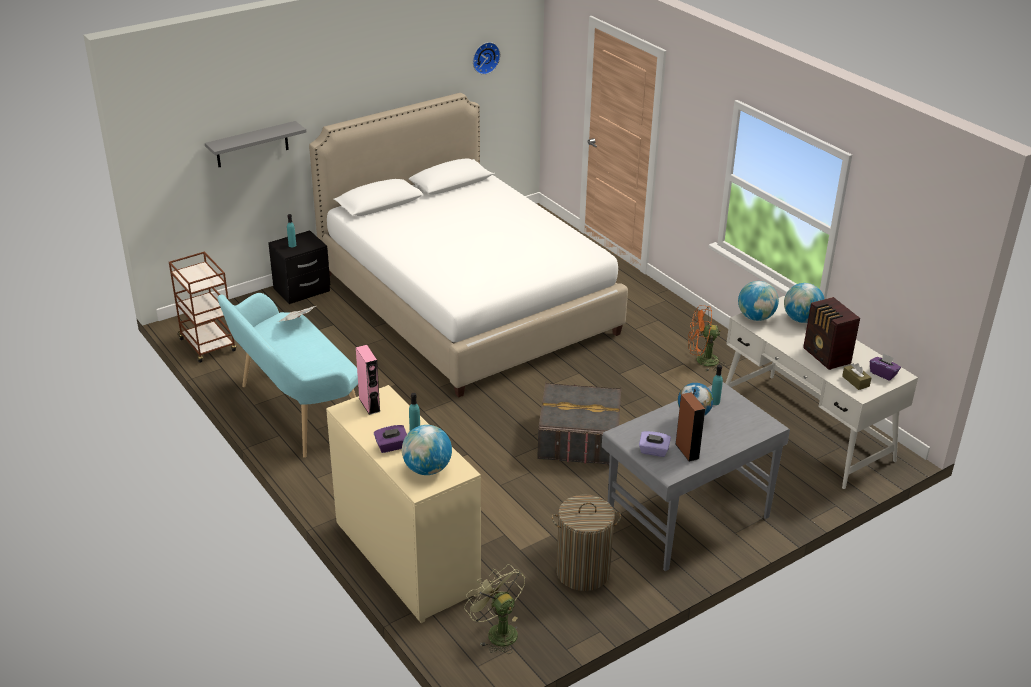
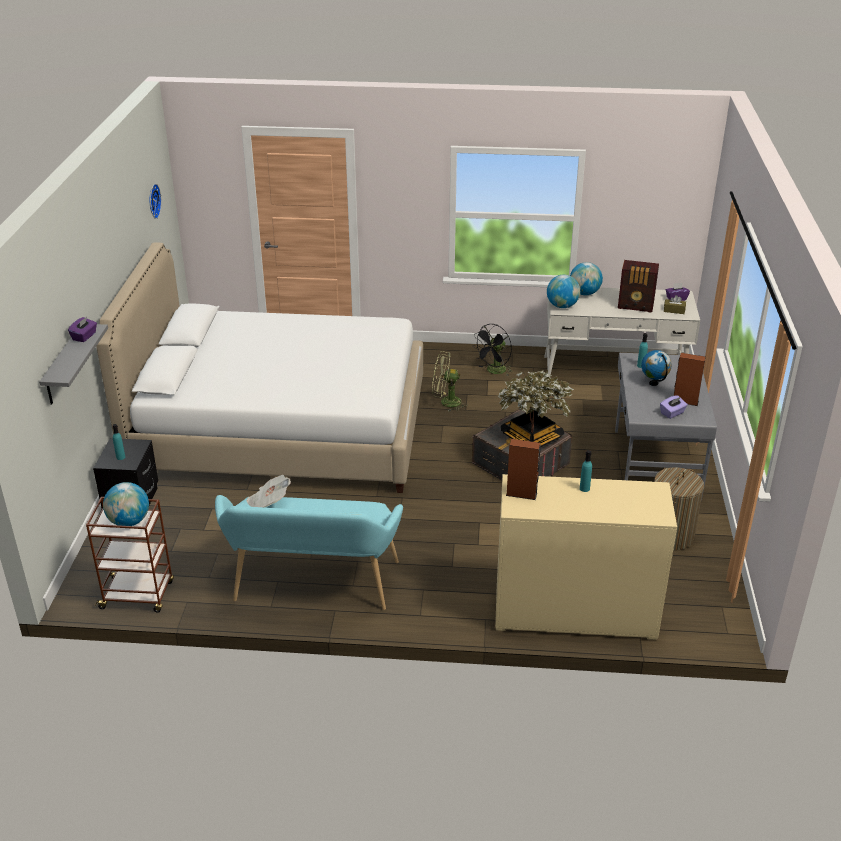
camera: 50 degrees left, 0 degrees up
(369, 405) = (521, 494): pink speaker -> brown speaker
(391, 446) = (592, 507): purple tissue box -> purple tissue box (84, 336)
(427, 469) = (639, 503): globe -> globe (129, 522)
(497, 631) = (698, 606): green fan -> green fan (446, 402)
(583, 413) = (531, 437): none -> potted plant
(702, 361) = (494, 371): orange fan -> black fan

